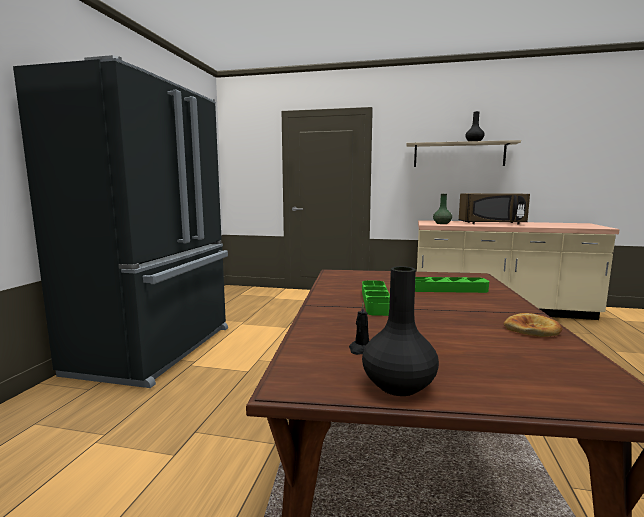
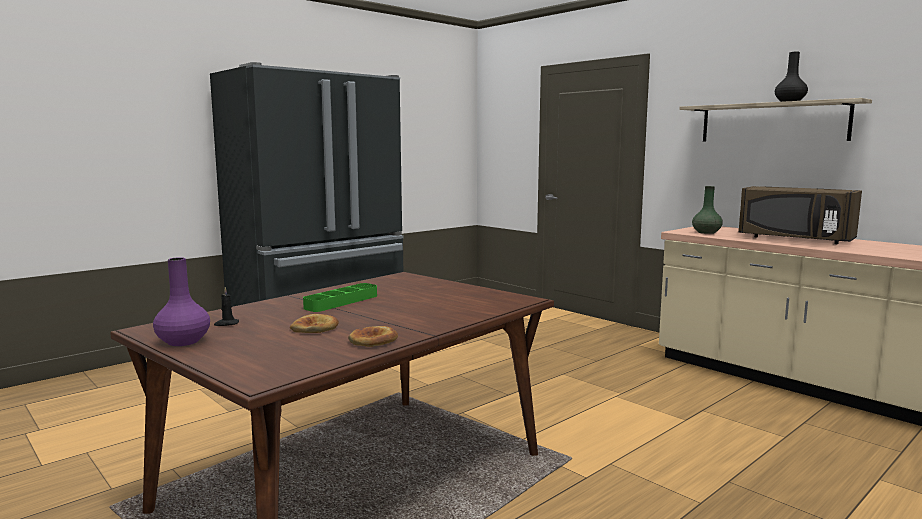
camera: 35 degrees right, 0 degrees up
(399, 385) = (184, 341): black vase -> purple vase
(447, 289) = (437, 304): green tray -> none
(450, 330) = (315, 328): none -> bread

